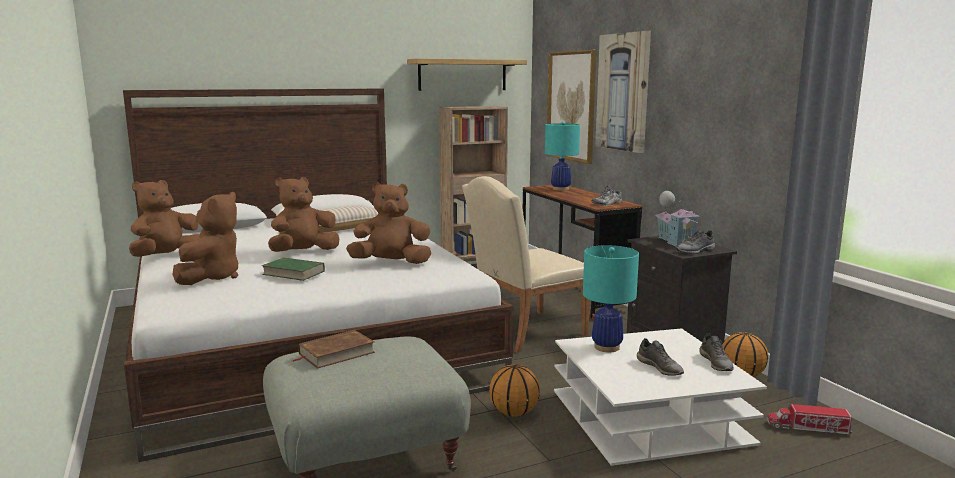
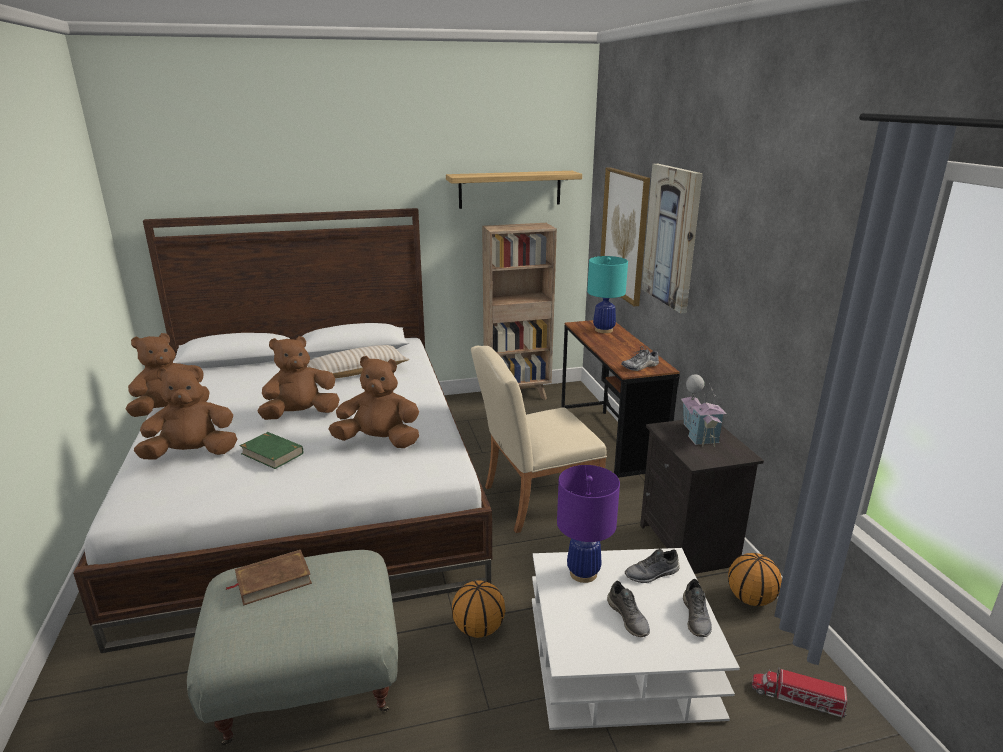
camera: 10 degrees right, 10 degrees up
(212, 277) = (192, 454): brown plush toy -> brown plush toy turned 135 degrees counterclockwise
(607, 347) = (583, 573): turquoise table lamp -> purple table lamp
(695, 251) = (713, 457): grey shoe -> grey shoe (652, 574)

